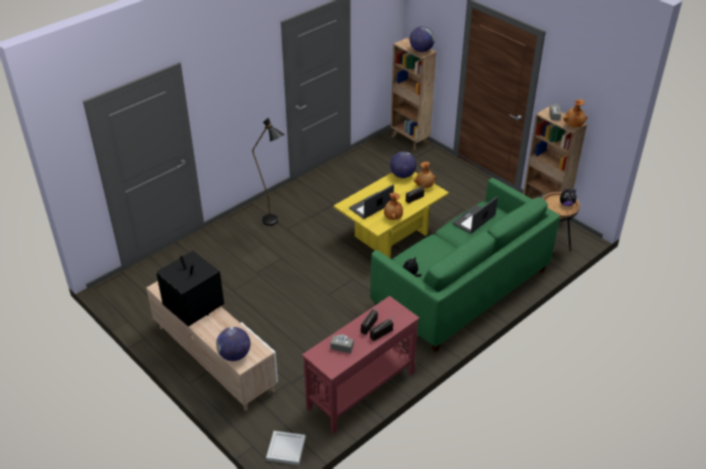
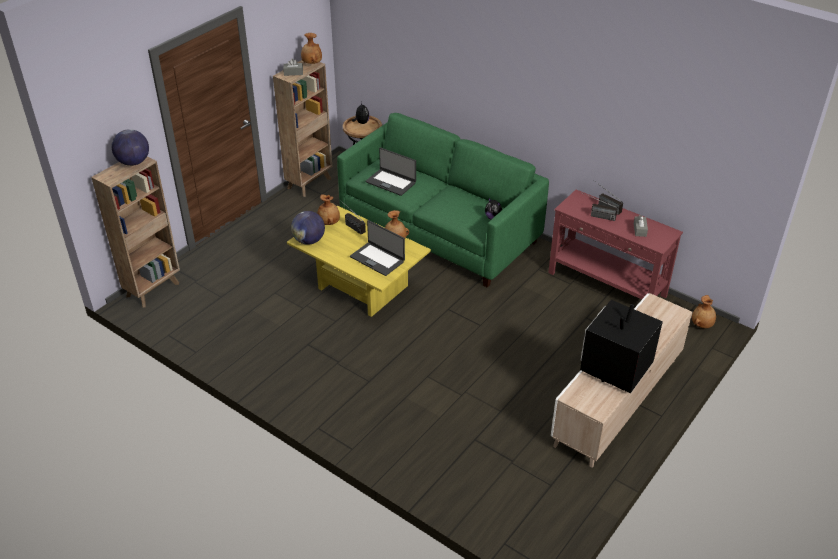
camera: 100 degrees left, 0 degrees up
(234, 355) = (669, 320): globe -> none
(274, 222) = (357, 395): black floor lamp -> none
(285, 449) = (702, 325): white tray -> brown vase

